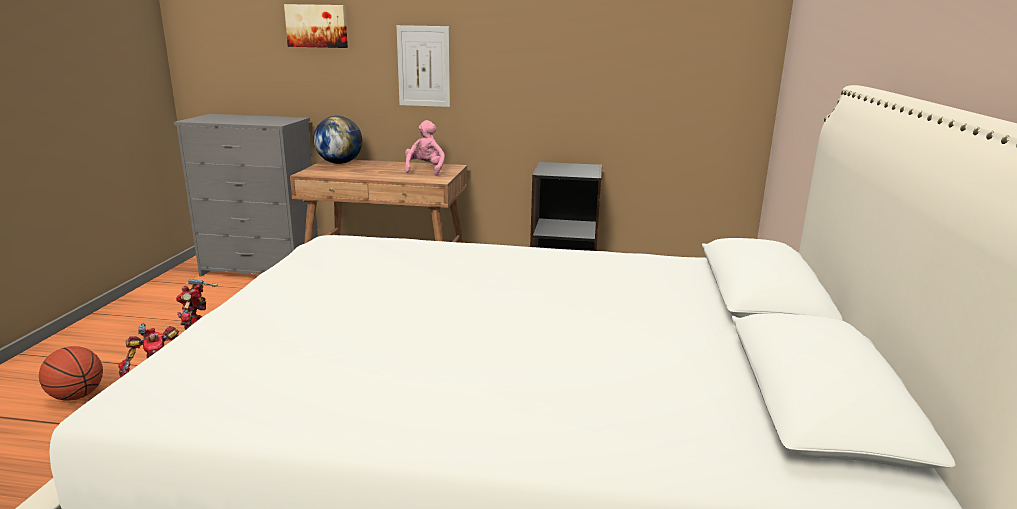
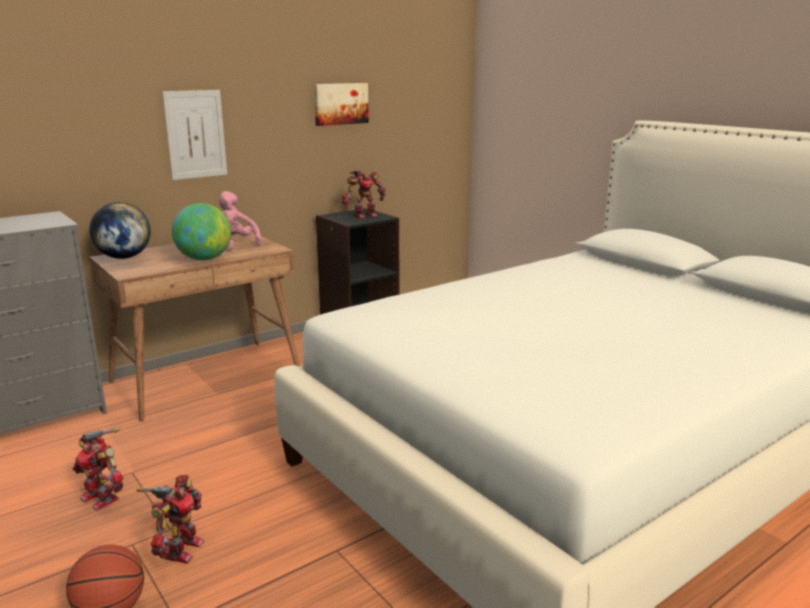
camera: 45 degrees left, 0 degrees up
(317, 26) = (59, 96): picture -> picture (340, 103)
(374, 175) = (204, 259): none -> globe
(576, 169) = (364, 215): none -> toy robot

